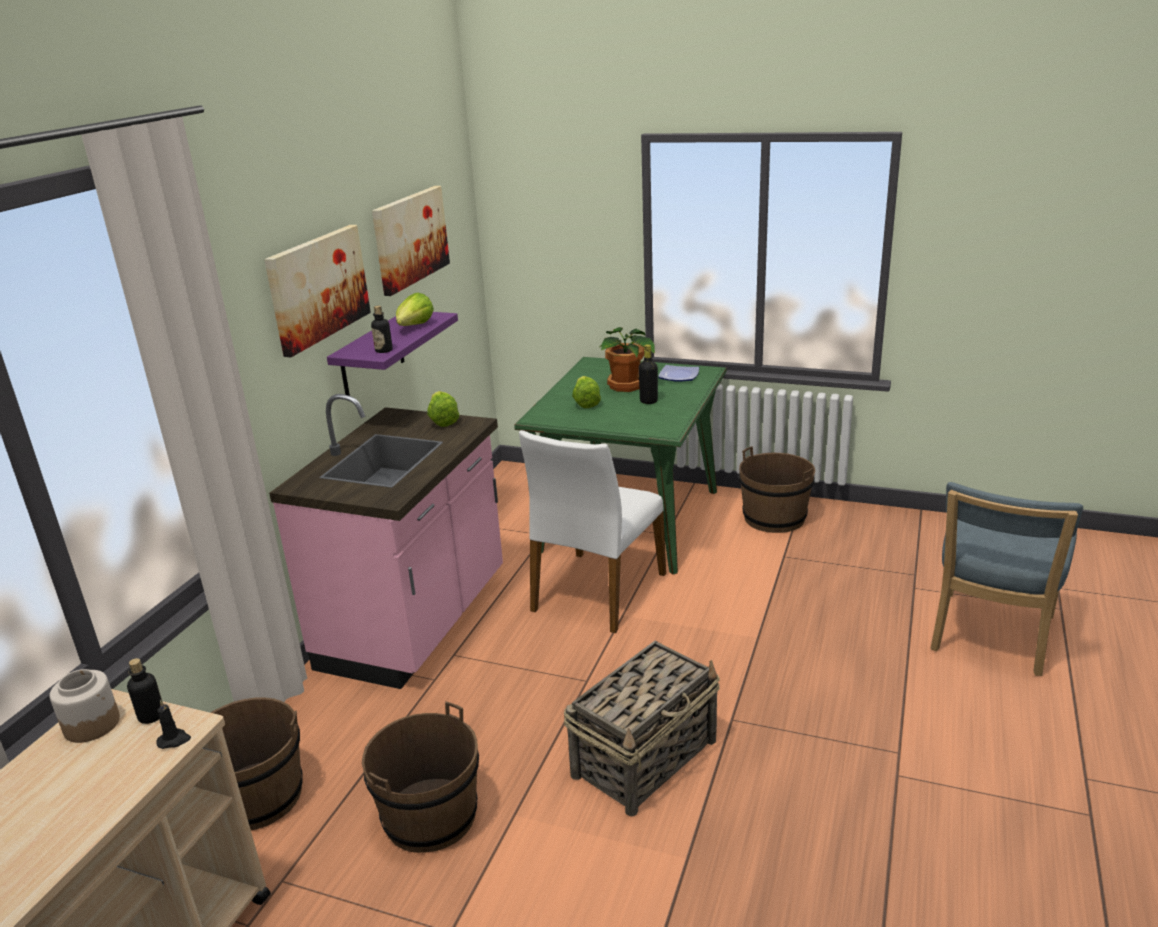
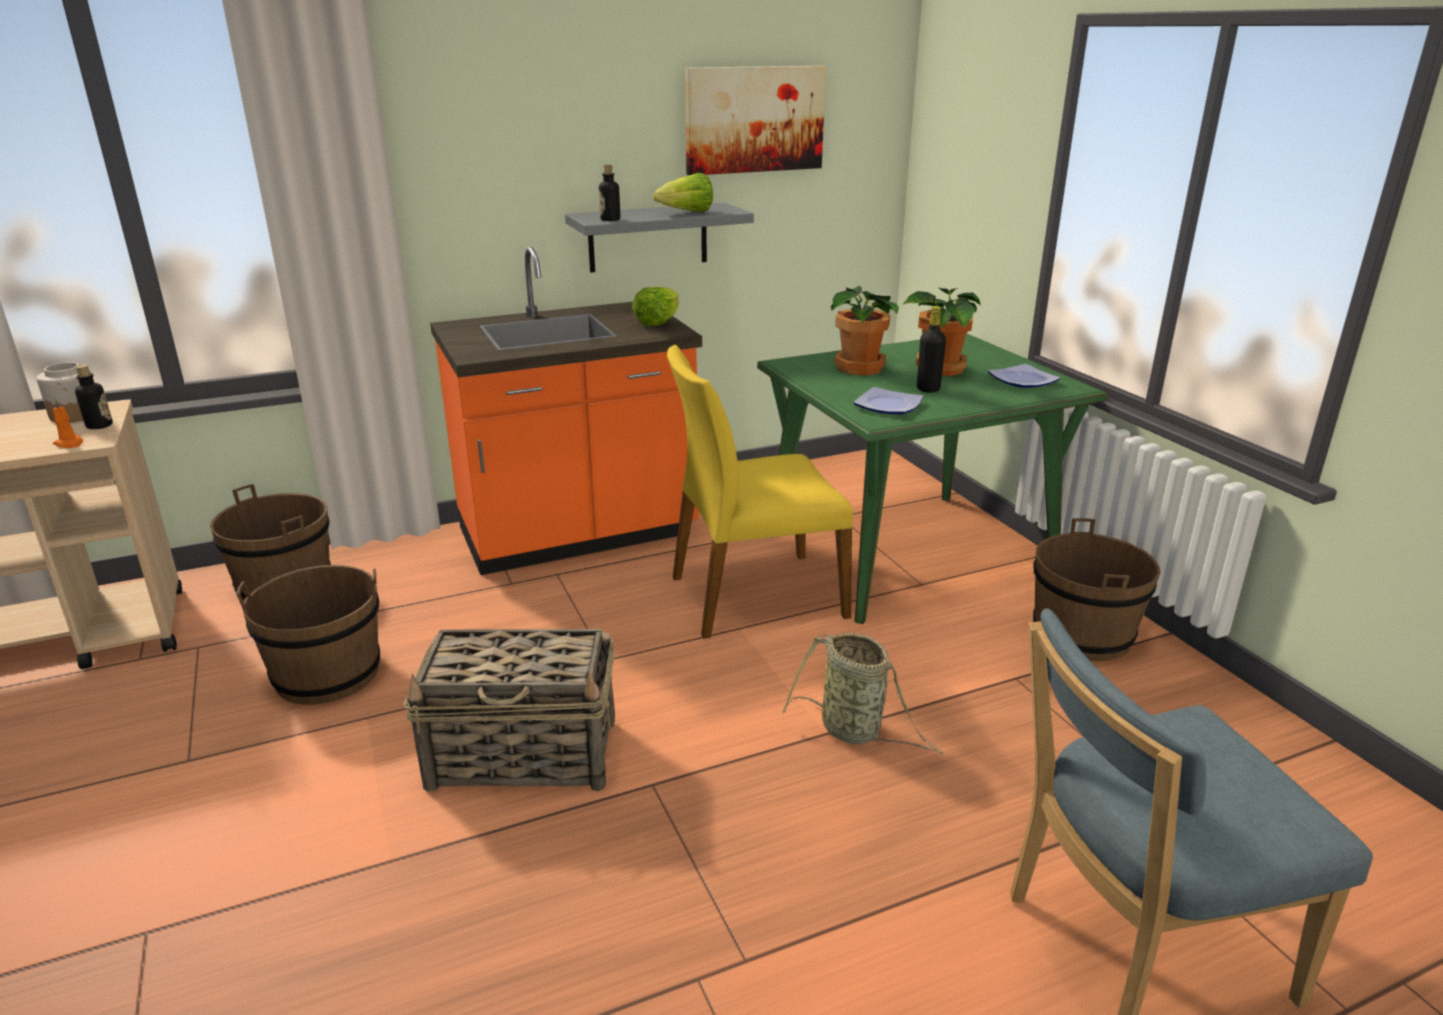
camera: 45 degrees right, 0 degrees up
(174, 740) = (70, 444): black candle -> orange candle
(318, 288) = (566, 133): picture -> none
(372, 356) = (648, 237): purple shelf -> grey shelf
(417, 623) = (578, 536): pink counter -> orange counter
(585, 403) = (861, 368): lettuce -> potted plant
(596, 592) = (755, 595): white chair -> yellow chair
(652, 420) = (887, 405): none -> plate
(767, 627) = (855, 731): none -> basket

